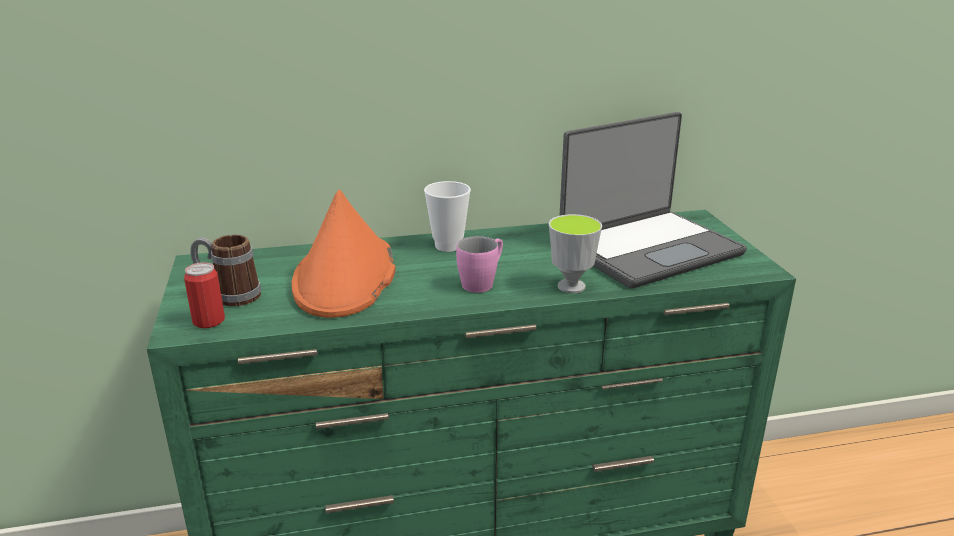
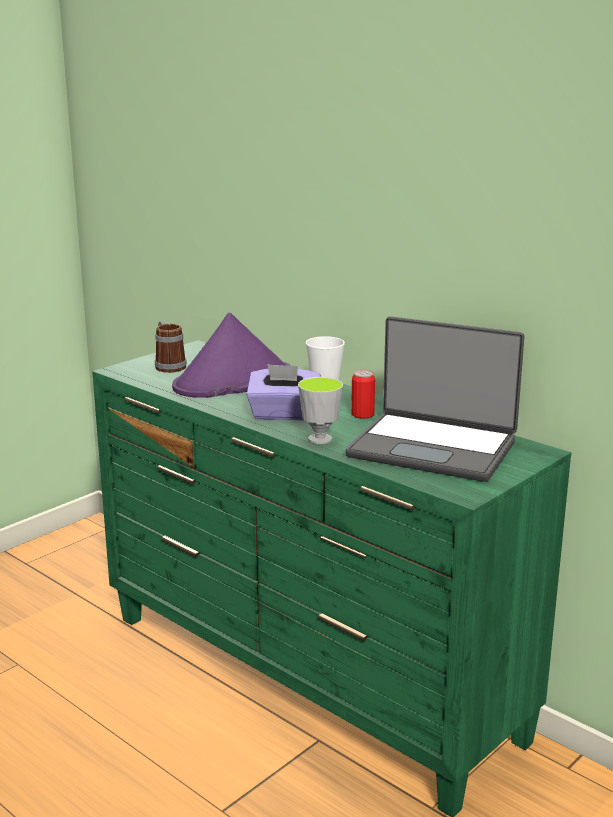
camera: 55 degrees right, 5 degrees down
(209, 321) = (135, 371): can -> can (362, 414)
(345, 277) = (232, 381): orange hat -> purple hat
(482, 282) = (284, 414): pink mug -> purple tissue box

